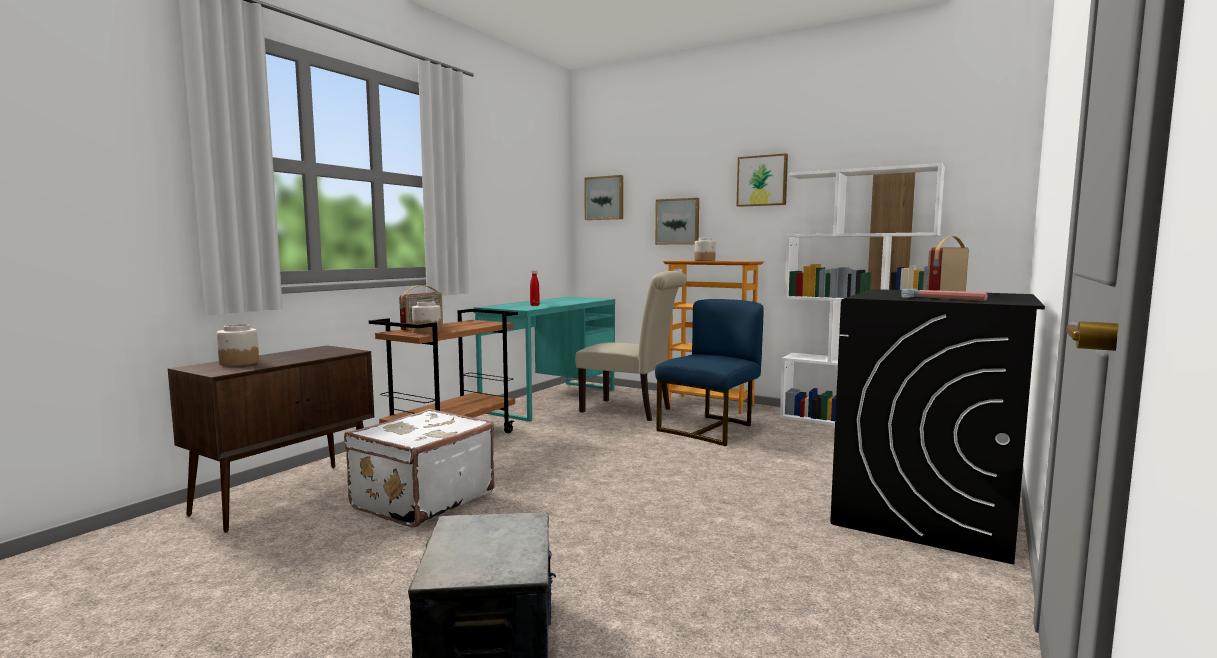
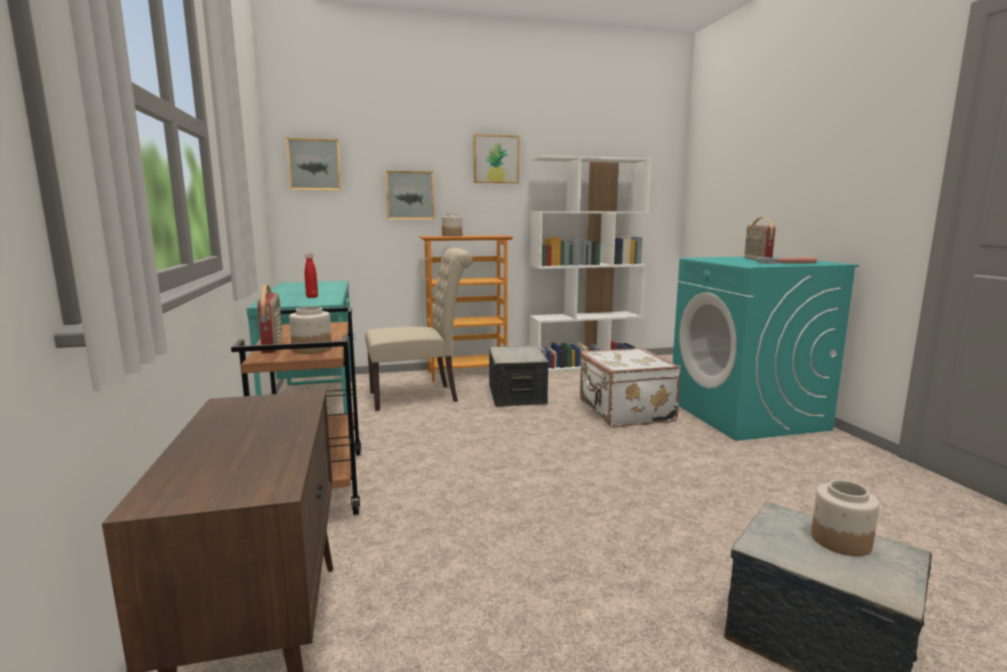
camera: 45 degrees left, 5 degrees up
(239, 363) = (213, 464): jar -> jar (840, 541)
(421, 499) = (453, 562): white suitcase -> white suitcase (624, 412)
(710, 429) = (517, 395): blue chair -> storage box
(924, 512) = (746, 415): black washing machine -> turquoise washing machine

